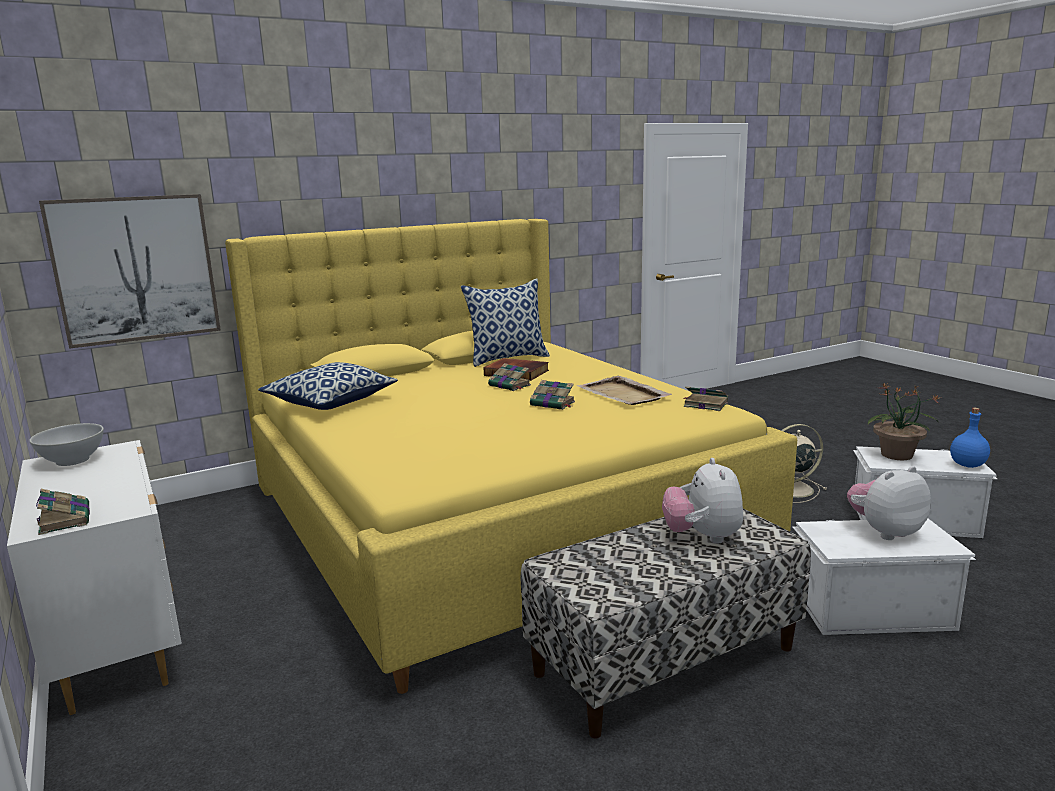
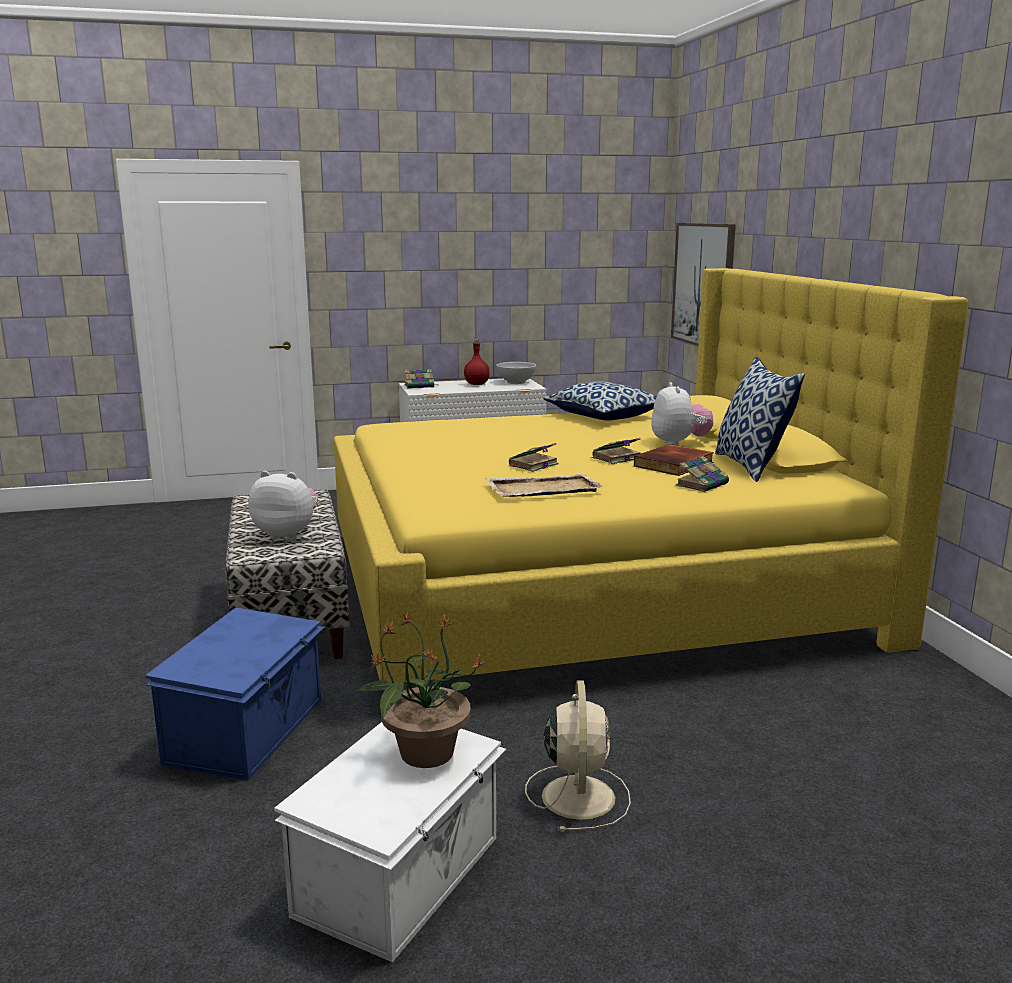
camera: 105 degrees right, 0 degrees up
(75, 481) = (477, 384): none -> red bottle
(704, 404) = (468, 512): book -> book (702, 484)
(870, 608) = (248, 730): white storage box -> blue storage box
(885, 531) = (243, 652): plush toy -> plush toy (679, 443)
(967, 465) = (331, 798): blue bottle -> none

